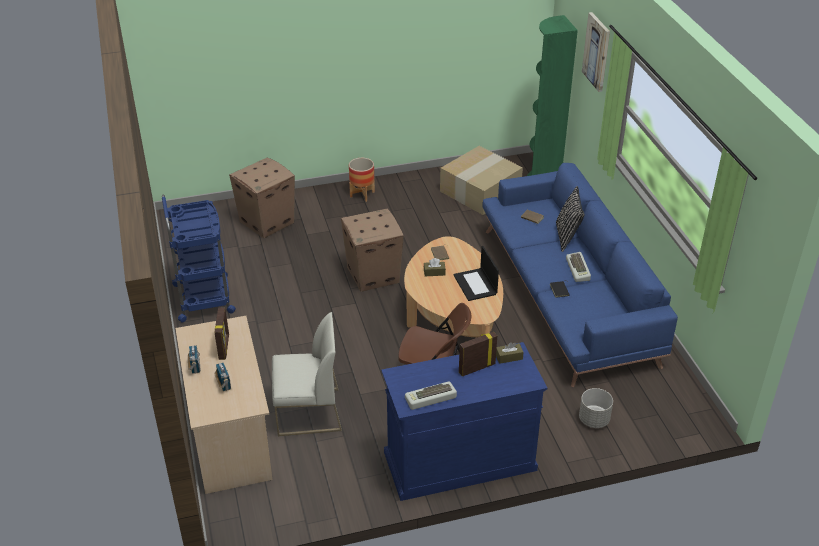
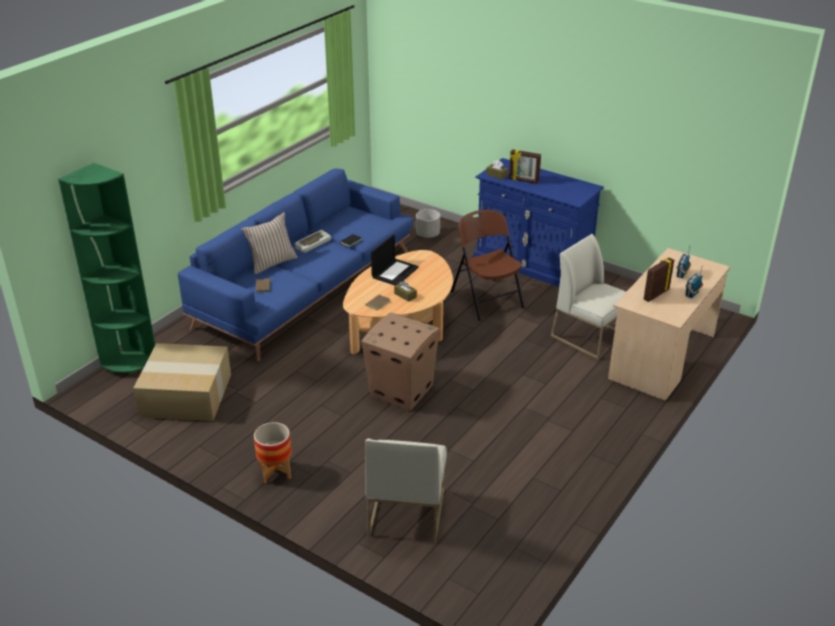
camera: 130 degrees left, 5 degrees down
(204, 298) = (568, 471): blue cart -> none
(267, 222) = (406, 512): cardboard box -> white chair
(430, 399) = (573, 183): keyboard -> none
(567, 236) = (271, 263): black pillow -> beige pillow
(597, 52) = (127, 150): picture -> none

